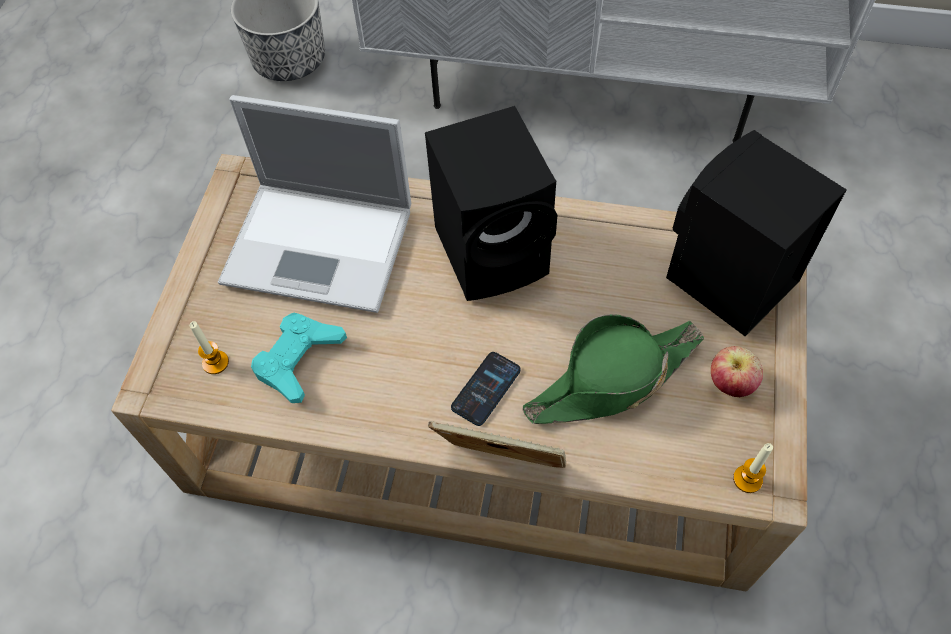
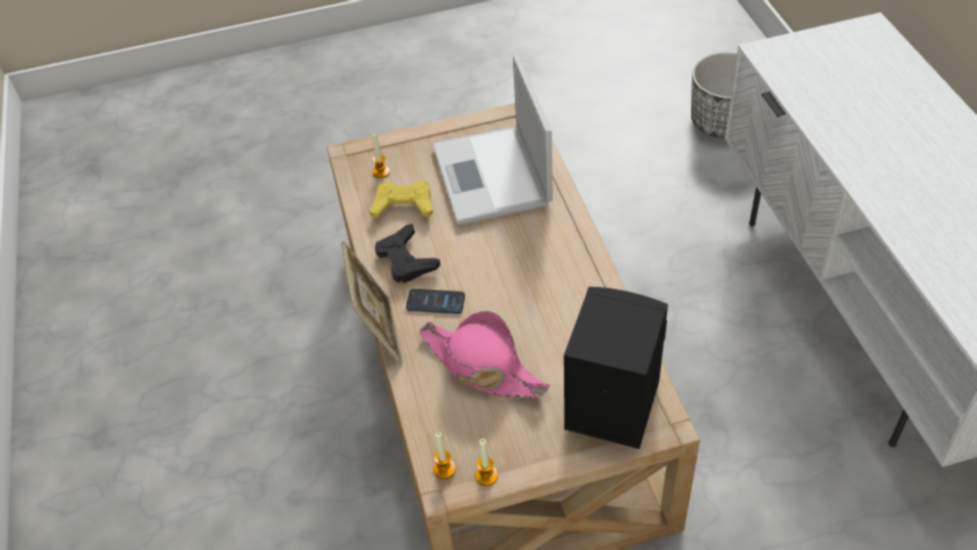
camera: 65 degrees right, 10 degrees down
(298, 359) = (403, 205): turquoise game controller -> yellow game controller
(396, 393) = (406, 259): none -> black game controller
(495, 251) = (546, 261): black speaker -> none
(612, 380) = (481, 365): green hat -> pink hat
(730, 383) = (519, 435): apple -> none
(774, 438) = (486, 476): none -> candle

